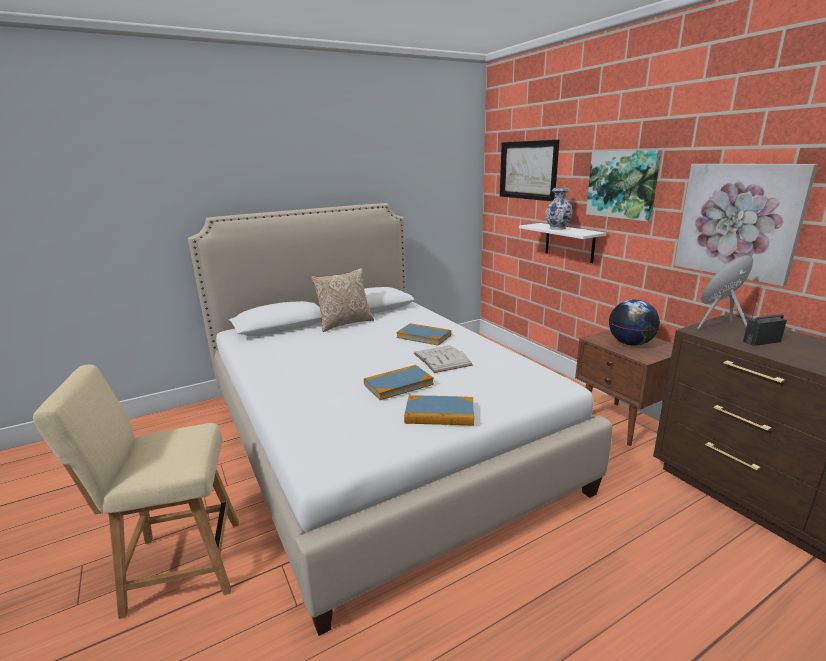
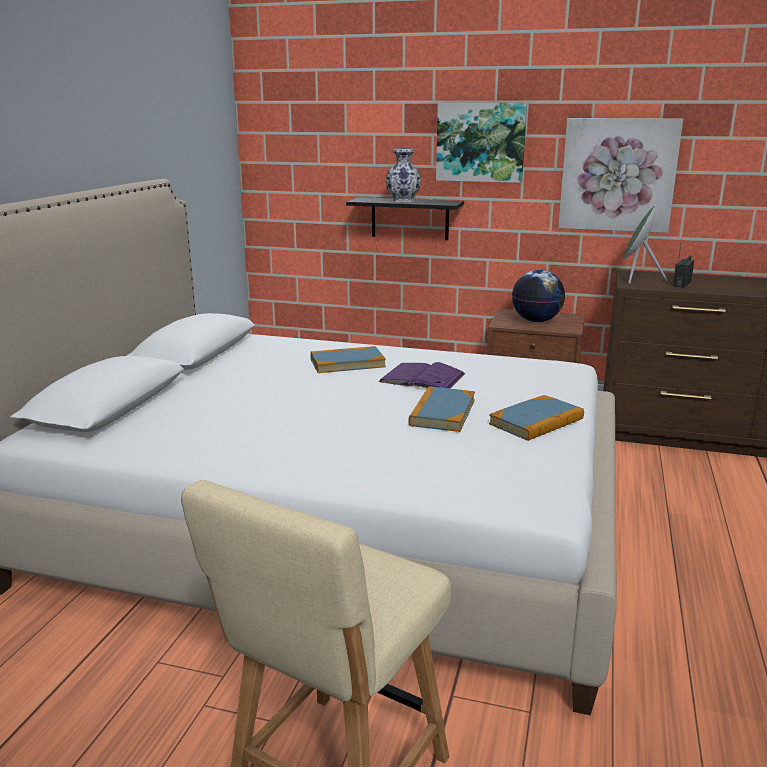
camera: 45 degrees left, 0 degrees up
(344, 323) = (203, 377): pillow -> none
(442, 359) = (422, 378): white book -> purple book
(528, 170) = (328, 126): picture -> none
(569, 242) = (410, 218): white shelf -> black shelf

